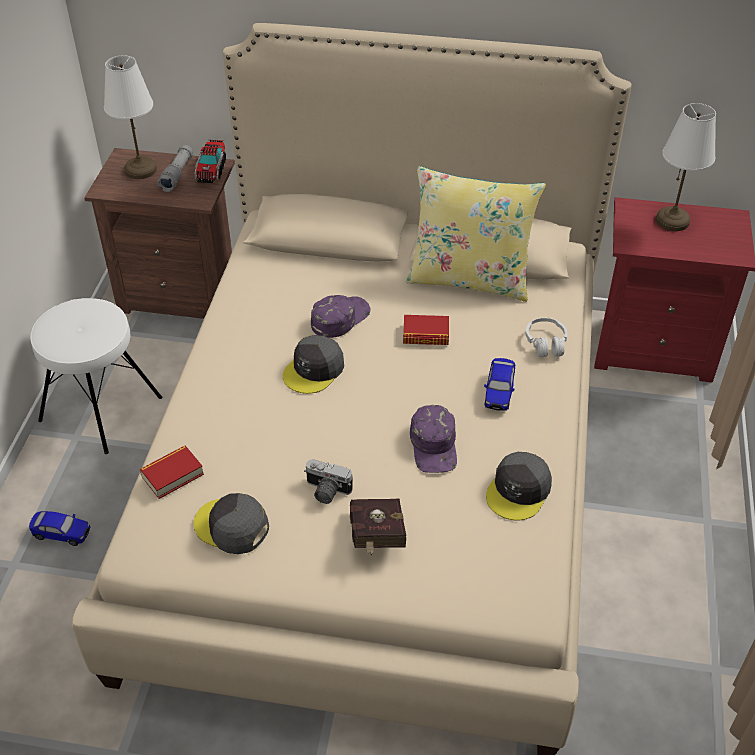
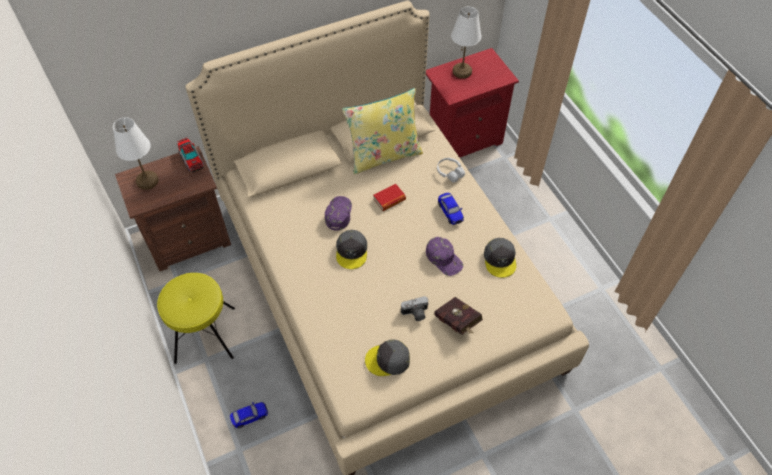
camera: 35 degrees left, 10 degrees up
(101, 408) = (205, 334): white stool -> yellow stool
(172, 475) = (333, 352): book -> none
(177, 174) = (173, 173): grey flashlight -> none

